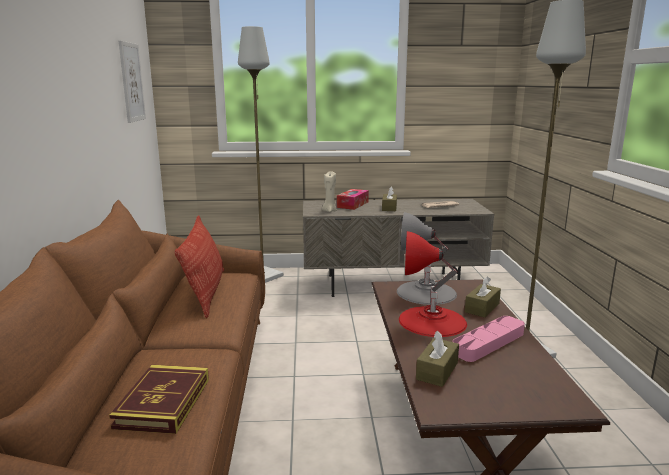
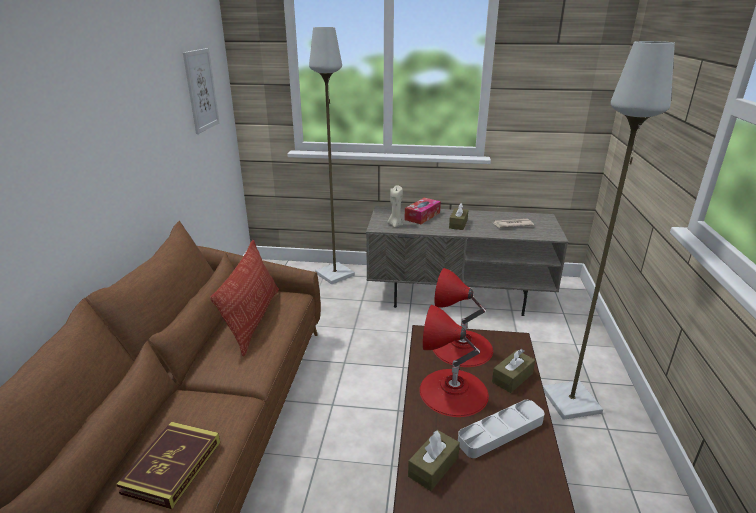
camera: 10 degrees right, 10 degrees up
(426, 292) = (461, 347): grey table lamp -> red table lamp
(488, 342) = (501, 432): pink tray -> grey tray

